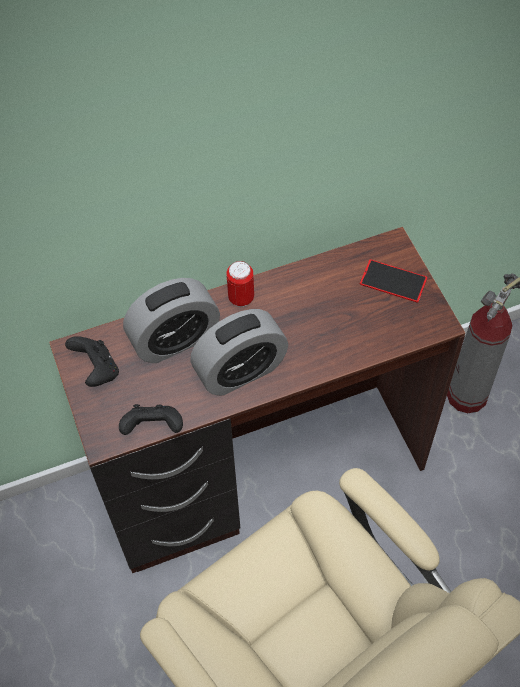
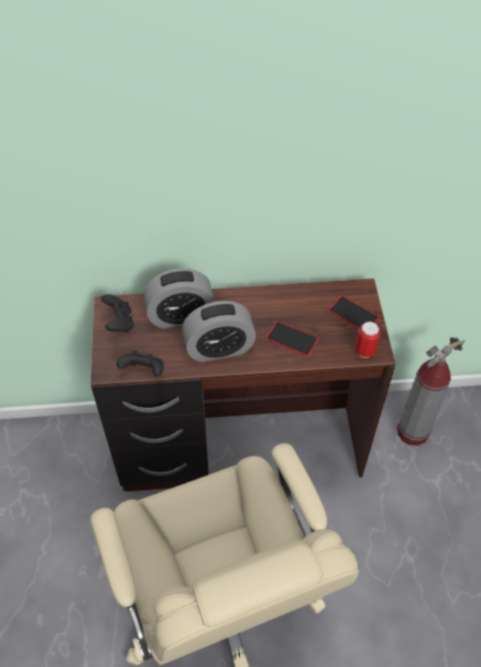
camera: 15 degrees right, 5 degrees down
(241, 298) = (238, 299): can -> can (365, 351)
(328, 333) = (292, 338): none -> phone

